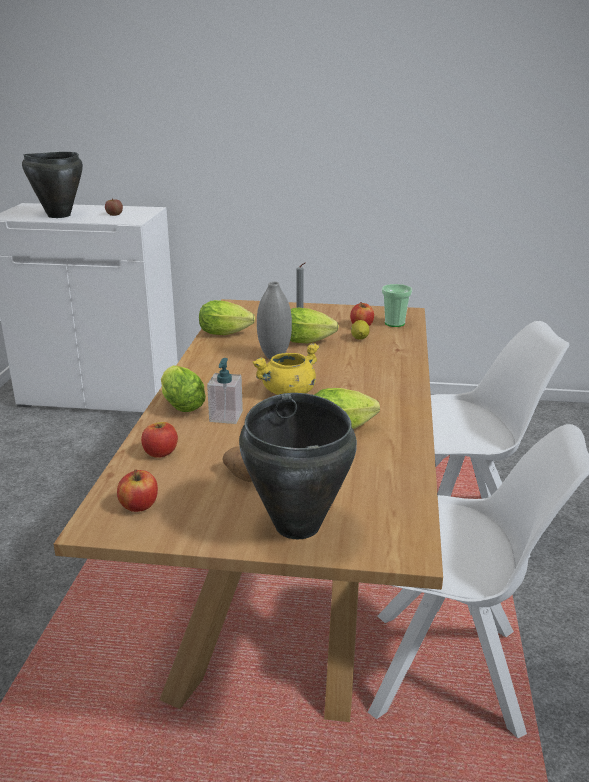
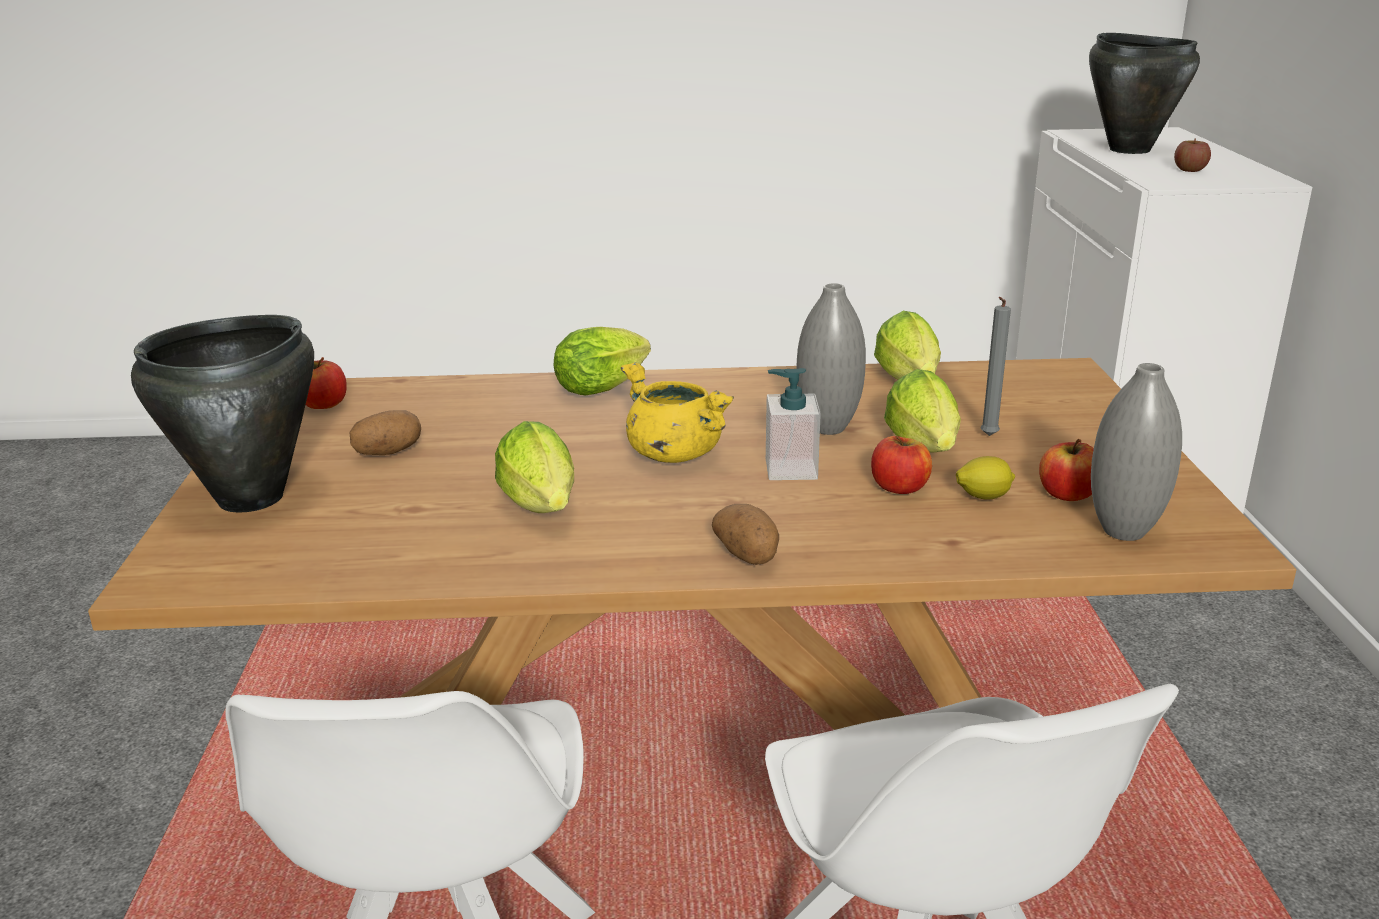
camera: 80 degrees right, 0 degrees up
(160, 453) = (455, 396): apple -> apple (899, 488)
(226, 416) = (571, 420): soap dispenser -> soap dispenser (790, 469)
(394, 323) = (1123, 531): cup -> grey vase
(403, 386) = (748, 555): none -> potato

